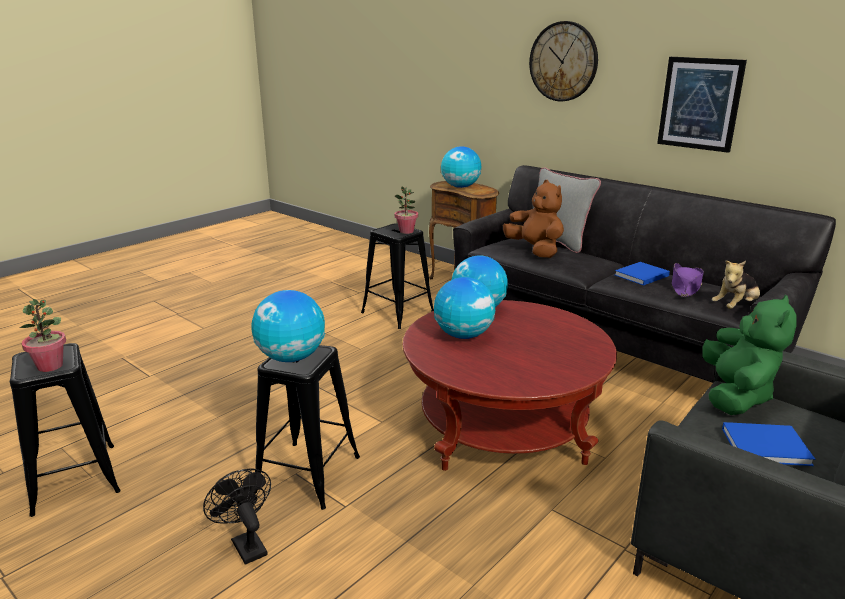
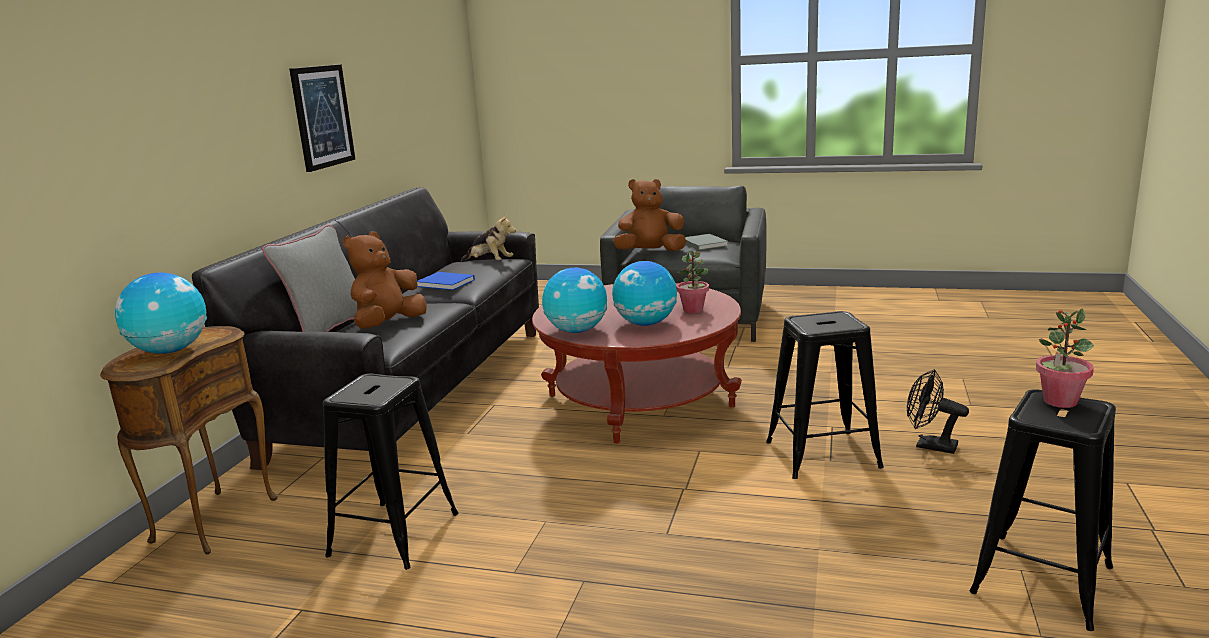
camera: 115 degrees left, 5 degrees down
(246, 544) = (929, 445): black fan -> black fan turned 90 degrees clockwise
(291, 358) = (832, 323): globe -> none
(406, 231) = (375, 381): potted plant -> potted plant (693, 310)
(563, 61) = (188, 92): wall clock -> none
(685, 287) = (470, 269): purple hat -> none
(735, 396) = (650, 252): green plush toy -> brown plush toy
(768, 446) = (703, 243): blue book -> grey book

